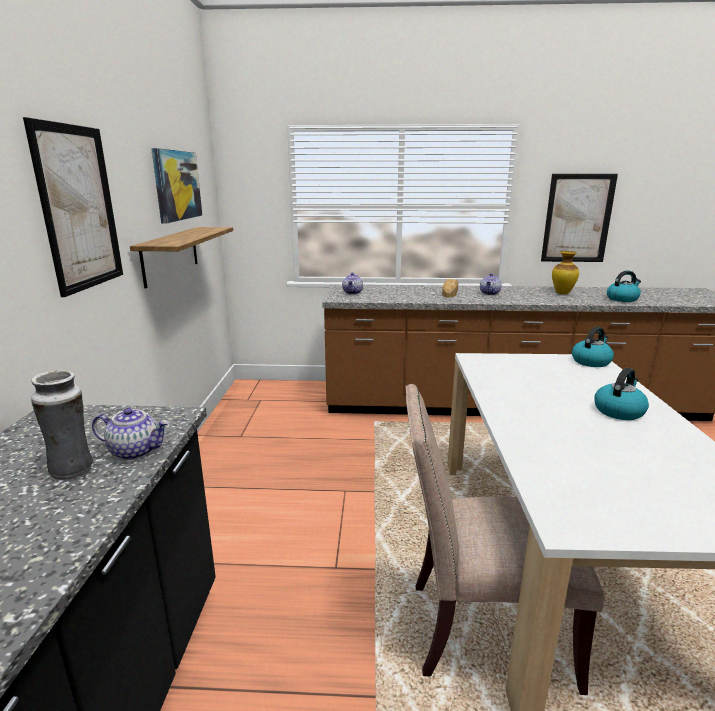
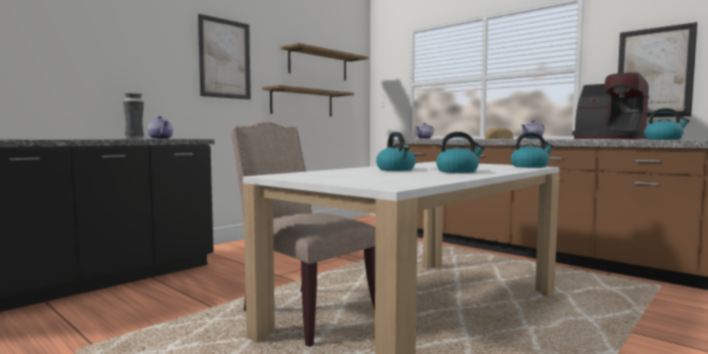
camera: 40 degrees right, 15 degrees down
(177, 185) = (318, 65): picture -> shelf
(555, 421) = (396, 169): none -> kettle
(562, 293) = (608, 139): vase -> coffee machine

